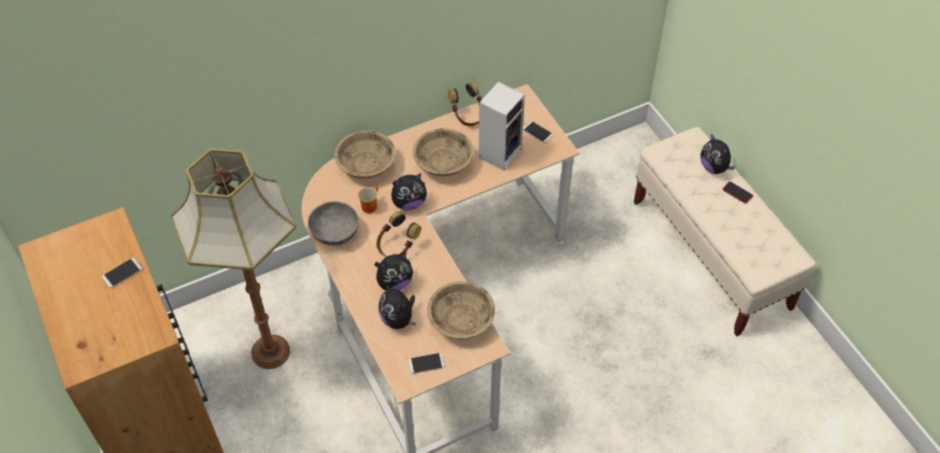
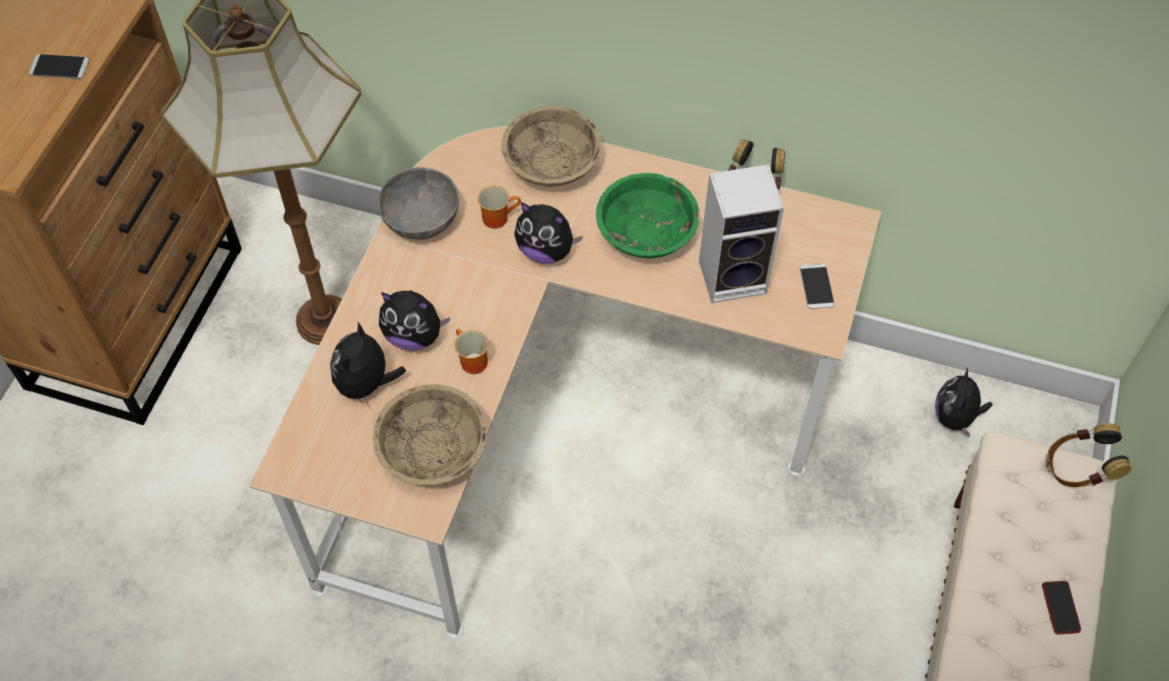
camera: 45 degrees right, 5 degrees up
(397, 246) = (469, 294): headphones -> headphones (1078, 469)
(426, 363) = (333, 467): phone -> none
(432, 273) = (470, 361): none -> mug
(443, 163) = (647, 233): beige bowl -> green bowl
(714, 167) = (1067, 543): plush toy -> plush toy (955, 417)

